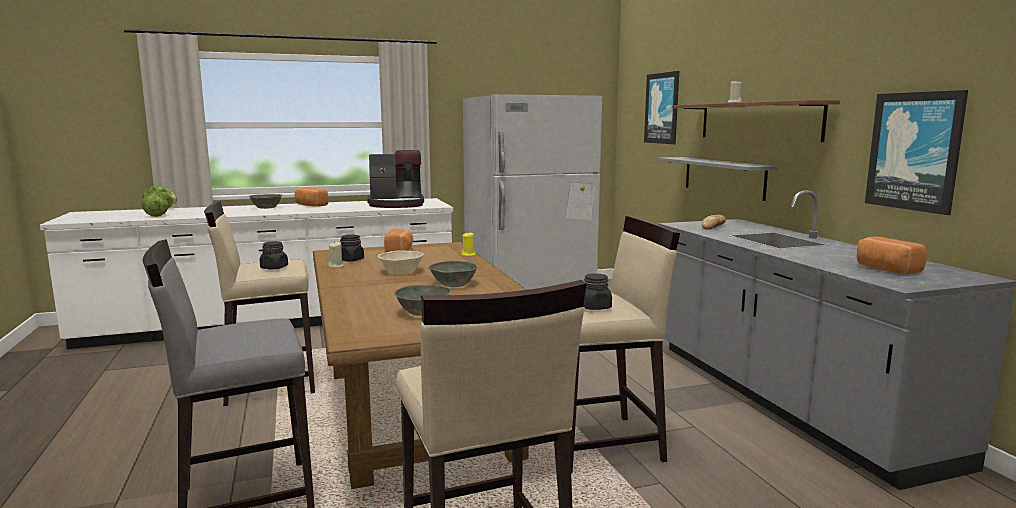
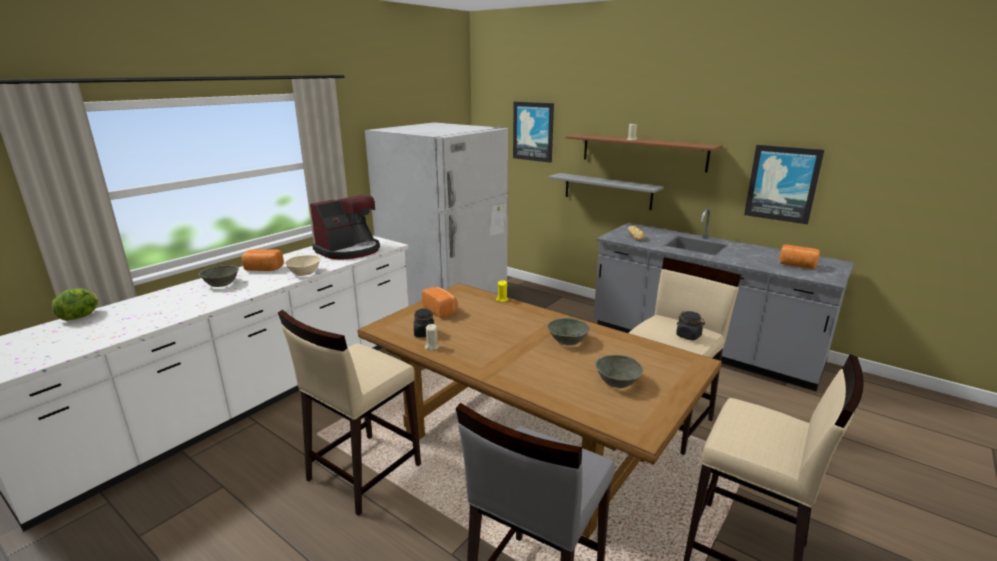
camera: 35 degrees left, 10 degrees up
(156, 216) = (112, 332): lettuce -> none
(274, 267) = (371, 365): black jar -> none
(401, 271) = (498, 337): beige bowl -> beige bowl (304, 273)

